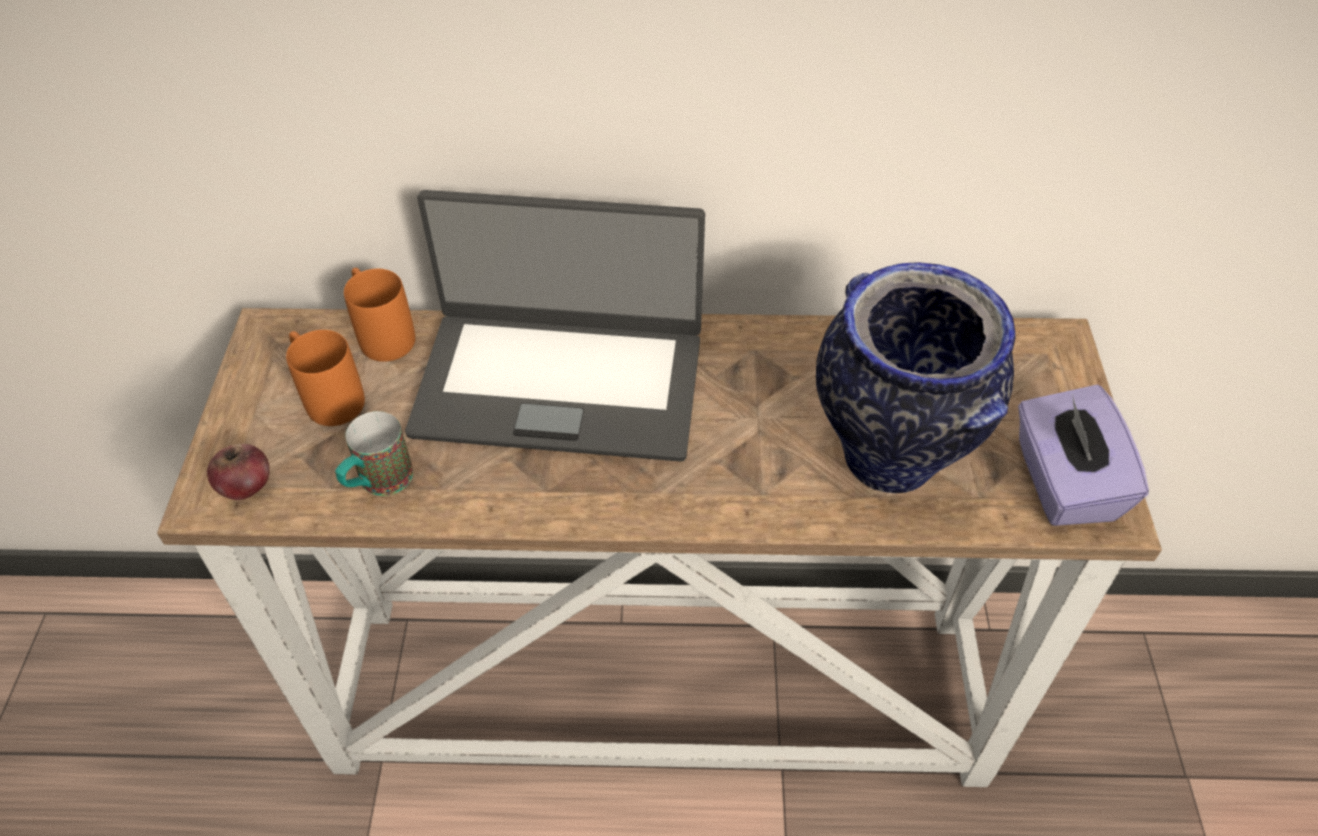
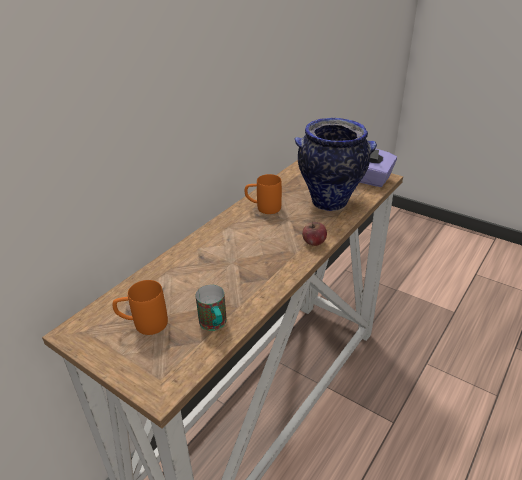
camera: 55 degrees left, 15 degrees down
(246, 486) = (167, 372): apple -> apple (313, 242)
(382, 334) = (126, 294): orange mug -> orange mug (263, 208)
(560, 382) = (216, 255): laptop -> none

